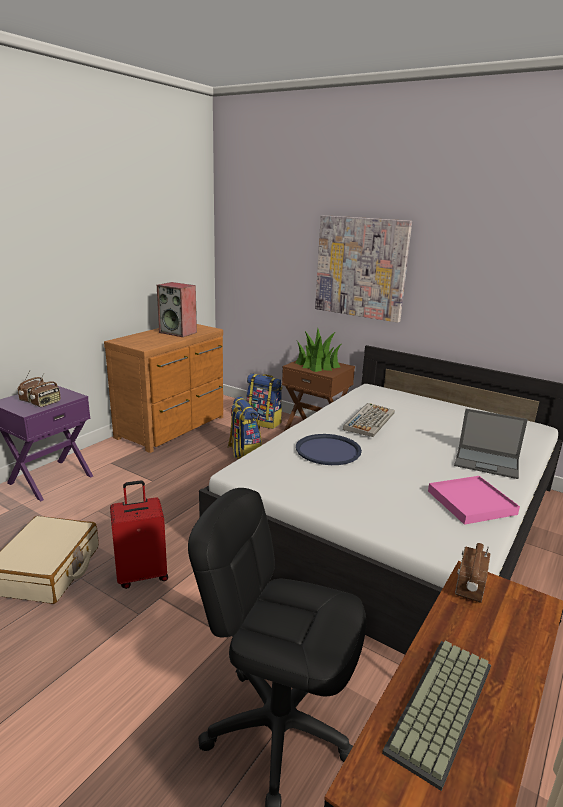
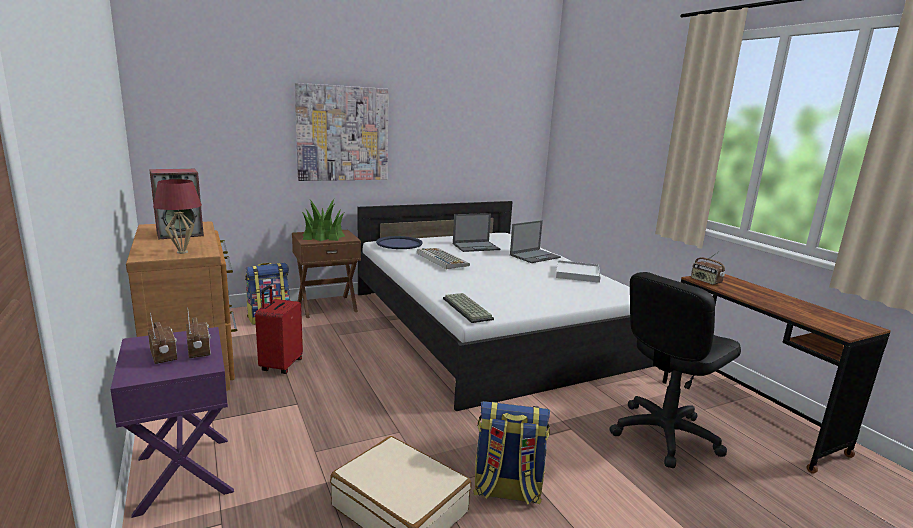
camera: 60 degrees left, 5 degrees down
(139, 343) = (182, 252): none -> red table lamp
(142, 574) = (461, 449): red suitcase -> red suitcase (280, 365)
(243, 454) = (316, 345): backpack -> backpack (506, 491)
(328, 450) = (472, 282): blue tray -> blue tray (399, 243)
(443, 710) = (795, 309): keyboard -> keyboard (468, 309)
(450, 425) = (476, 247): none -> laptop
(471, 502) = (577, 274): pink tray -> white tray

